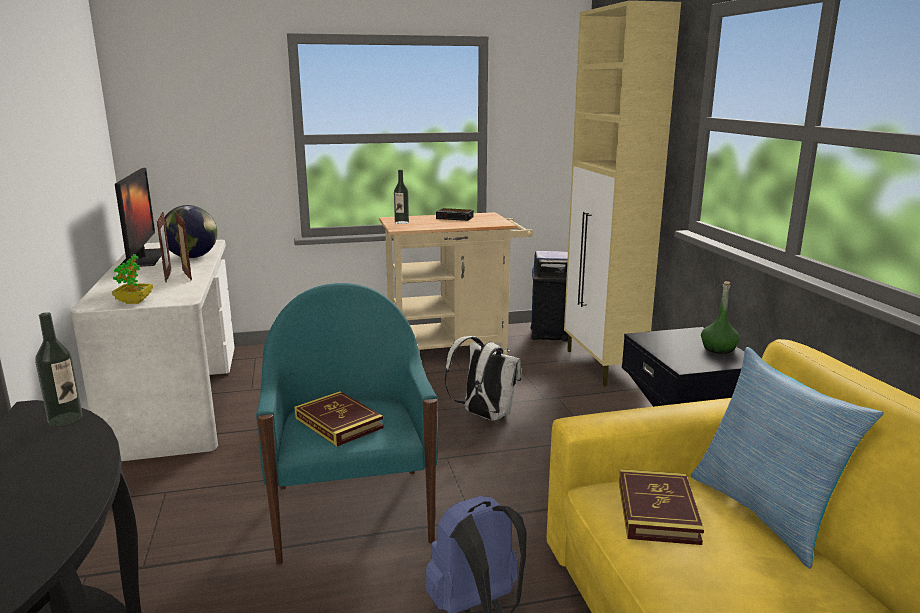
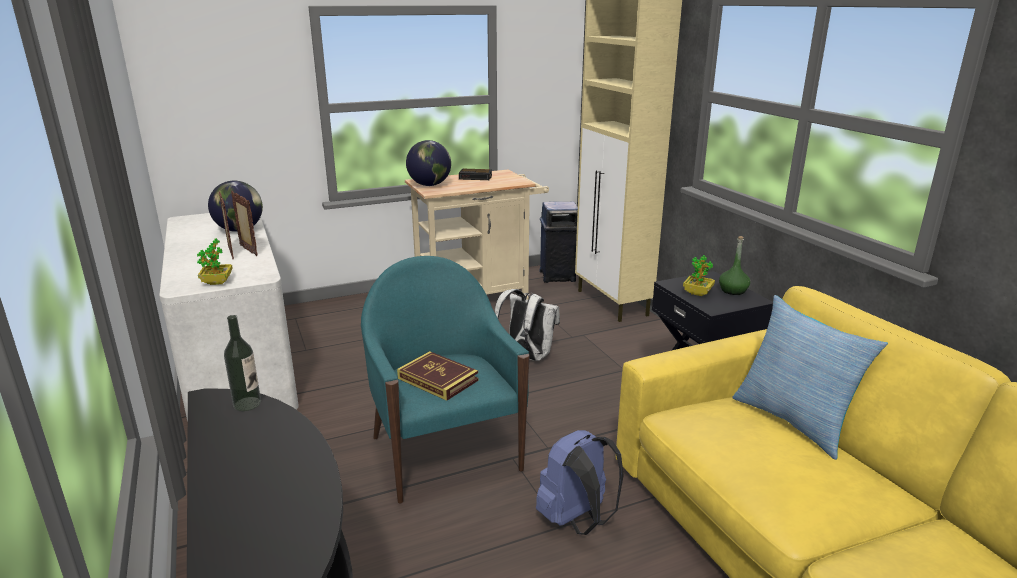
camera: 10 degrees left, 5 degrees up
(143, 258) = (191, 233): monitor -> none
(401, 222) = (430, 185): bottle -> globe
(657, 511) = (720, 429): book -> none
(672, 348) = (697, 293): none -> potted plant

